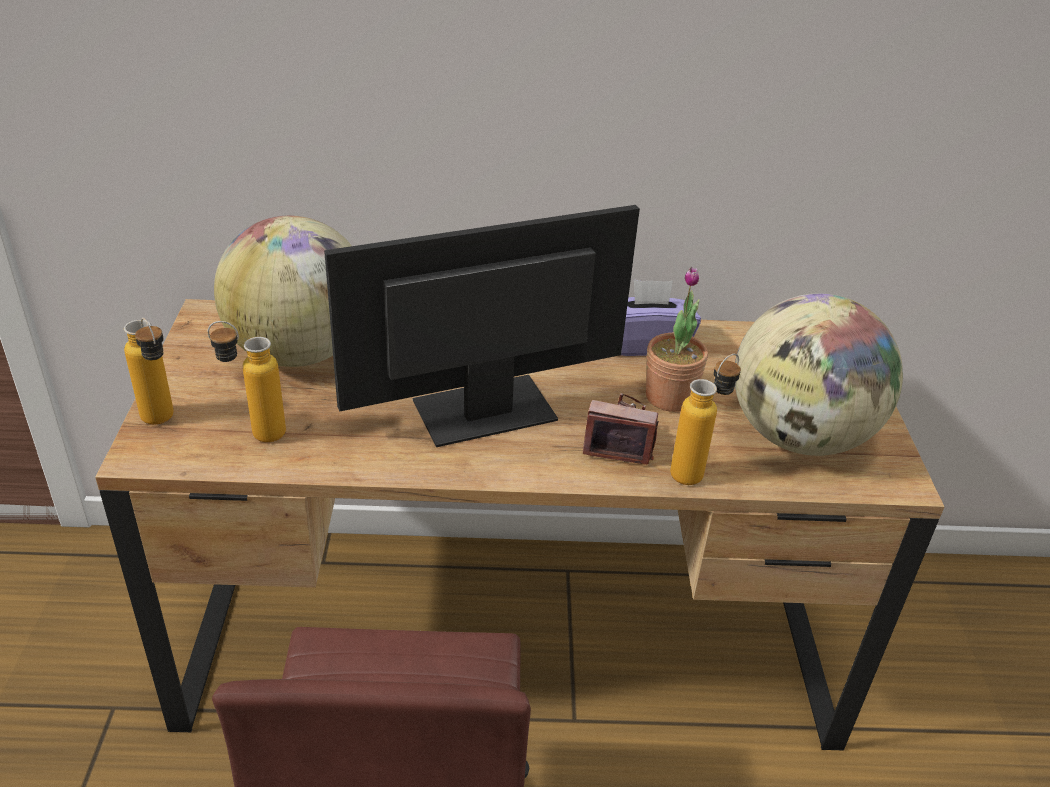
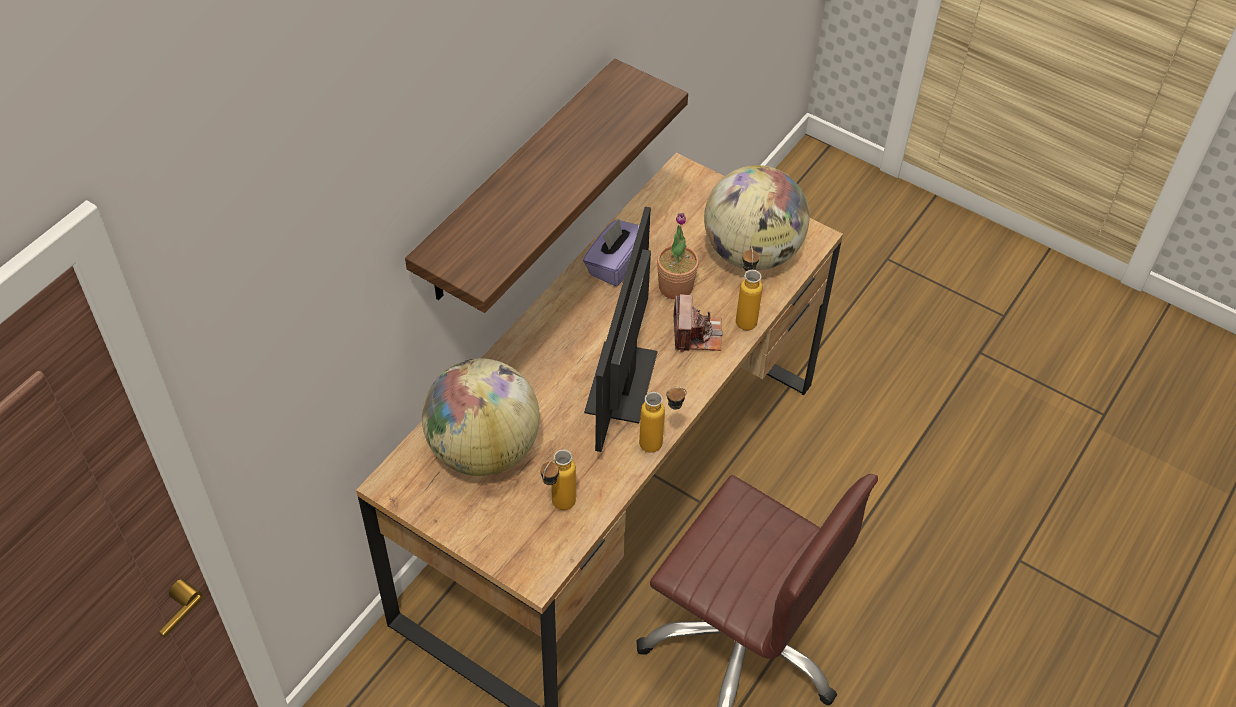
camera: 55 degrees left, 15 degrees up
(163, 423) = (510, 554): bottle -> bottle (660, 443)
(538, 109) = (517, 184): none -> shelf
(619, 441) = (696, 334): camera -> camera turned 135 degrees clockwise

